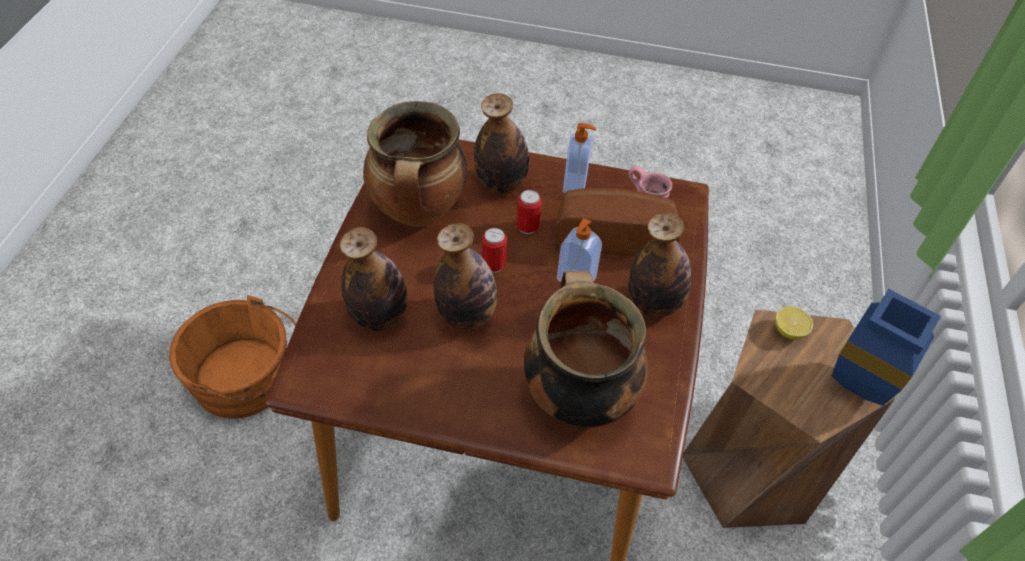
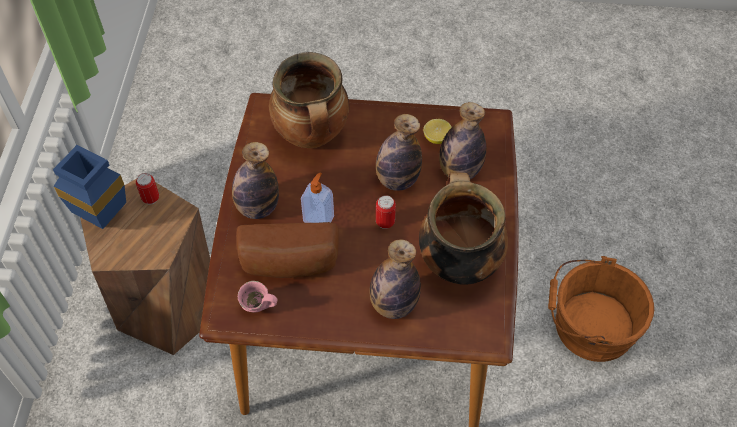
camera: 175 degrees right, 5 degrees up
(527, 227) = (363, 261): can -> can (151, 198)
(576, 184) = (325, 314): soap dispenser -> none
(789, 331) = (145, 252): lemon -> lemon (437, 138)

